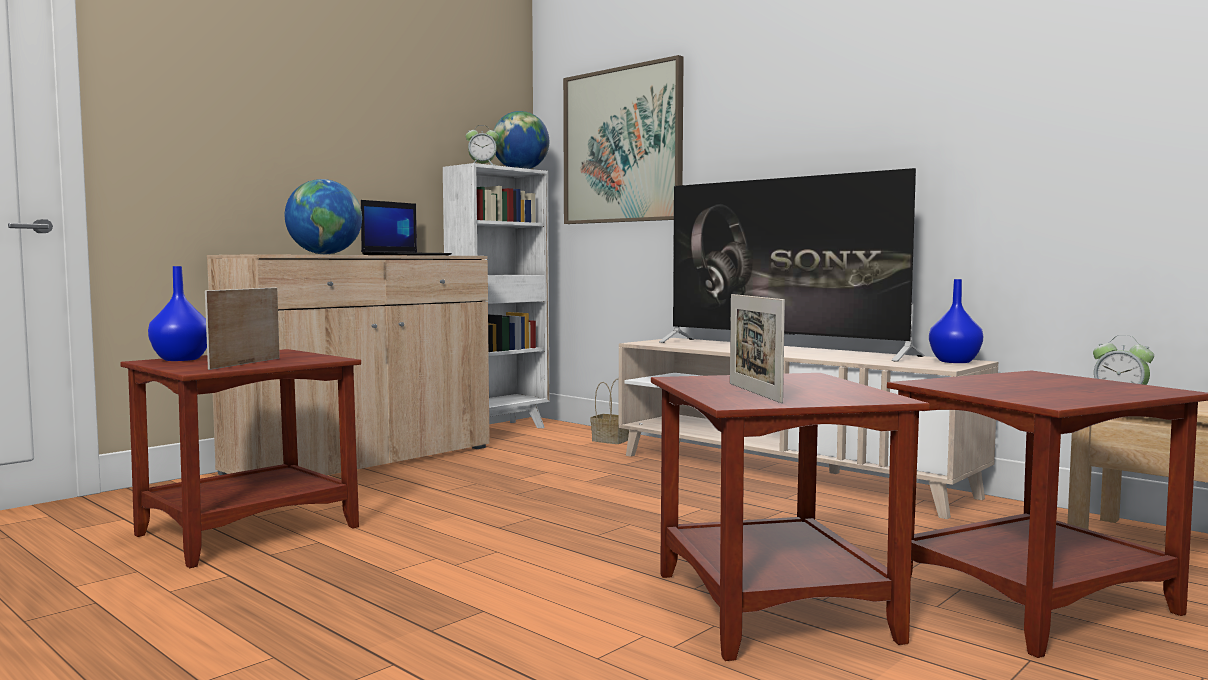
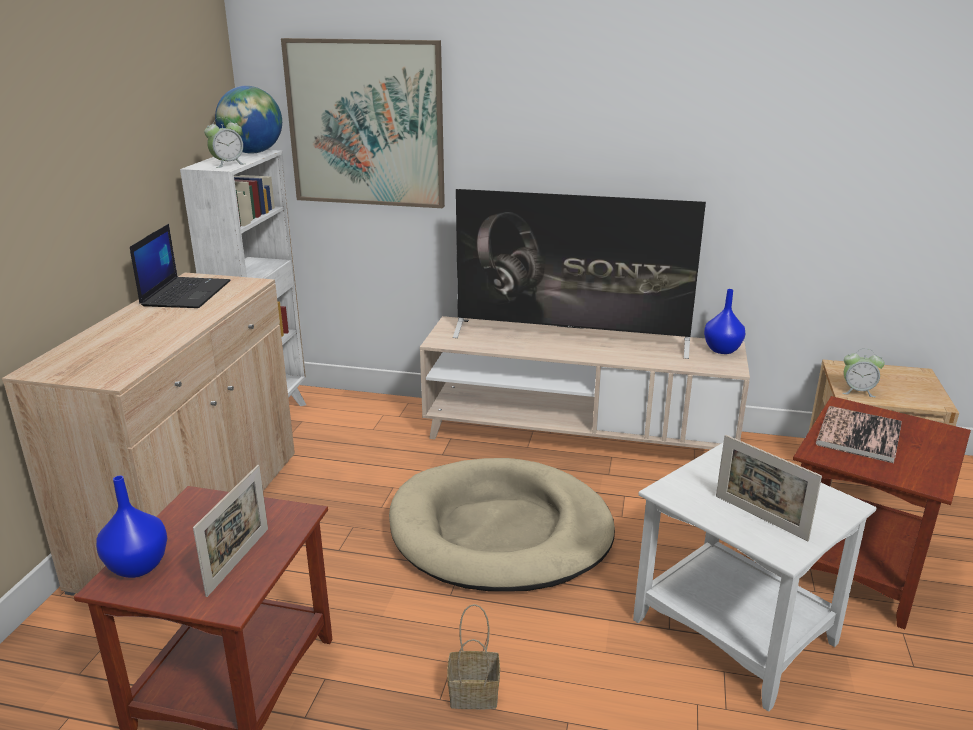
camera: 30 degrees left, 20 degrees up
(245, 363) = (238, 561): picture frame -> picture frame turned 150 degrees counterclockwise
(324, 254) = (154, 347): globe -> none
(608, 507) = (500, 531): none -> beige dog bed
(611, 440) = (390, 413): basket -> basket (475, 693)
(776, 606) = (735, 630): brown side table -> white side table
(1012, 382) = (858, 435): none -> book

